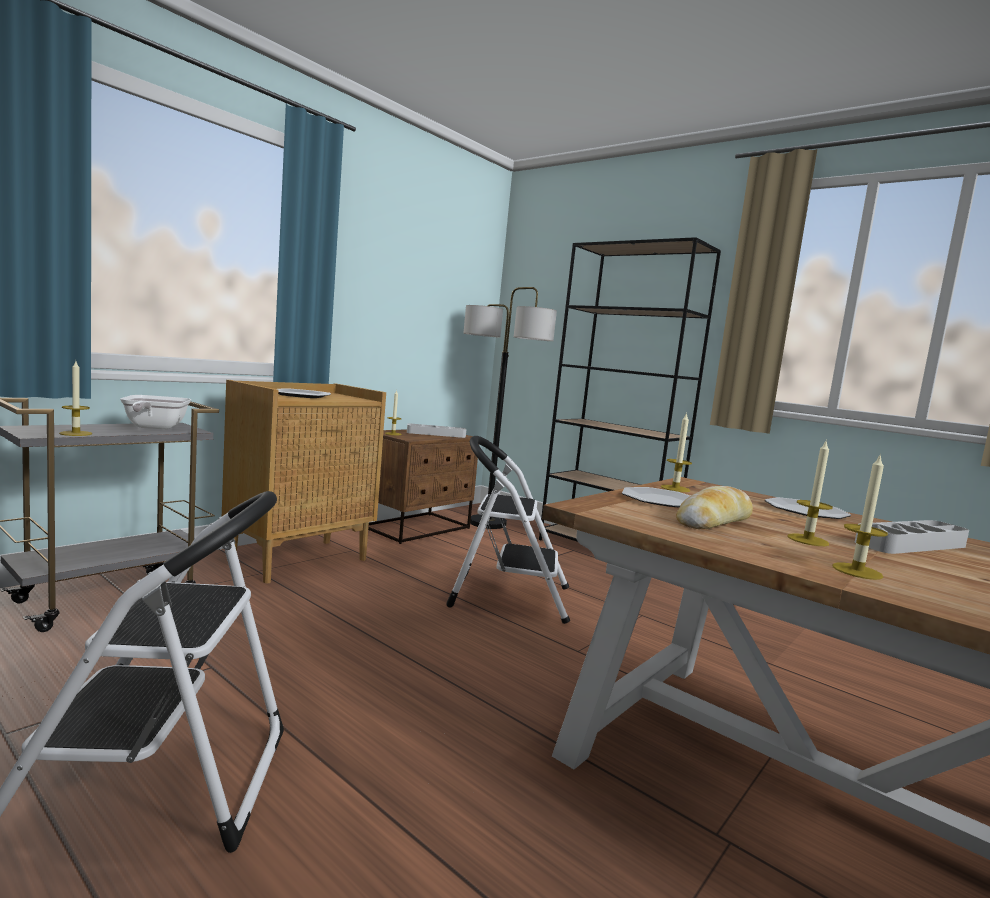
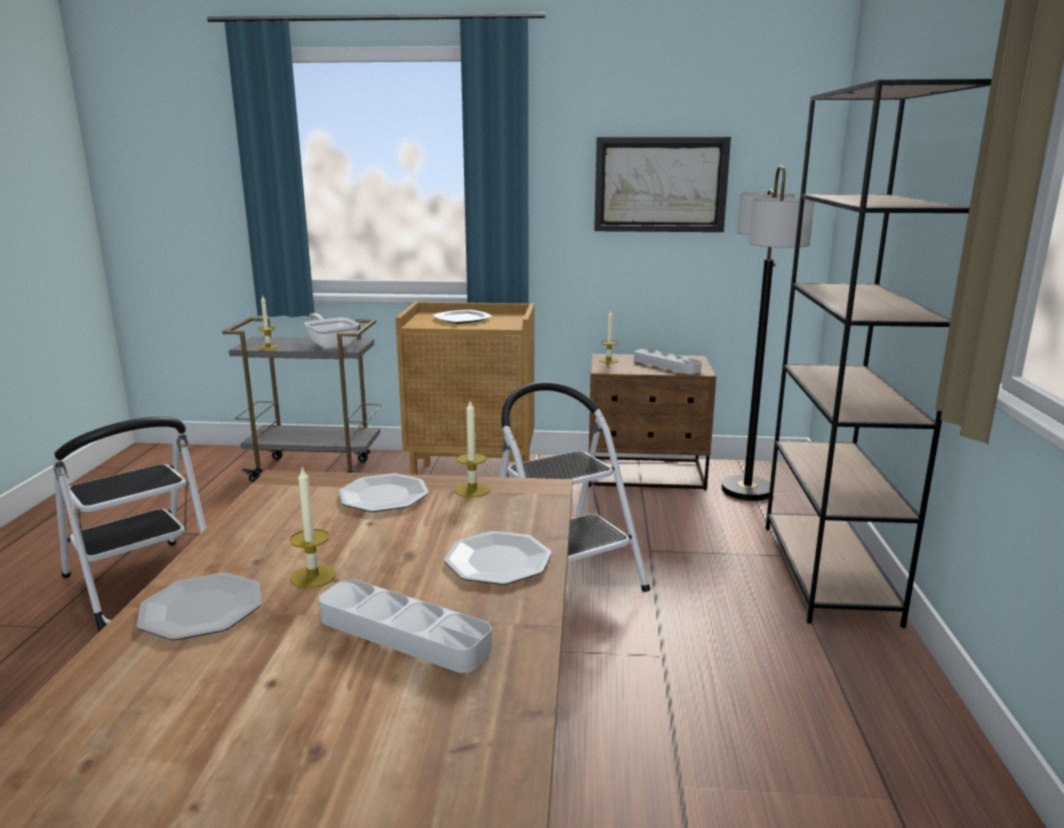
camera: 55 degrees right, 10 degrees up
(153, 428) = (331, 344): frying pan -> frying pan turned 105 degrees clockwise
(411, 292) = (660, 185): none -> picture
(714, 521) = (326, 528): bread -> none
(857, 571) = (201, 609): candle -> plate

